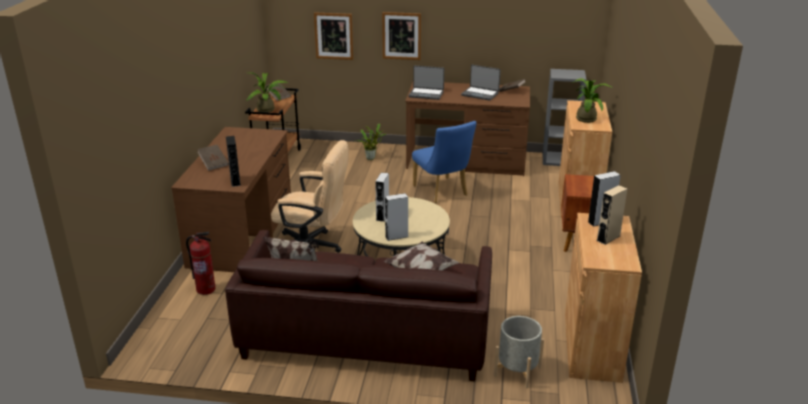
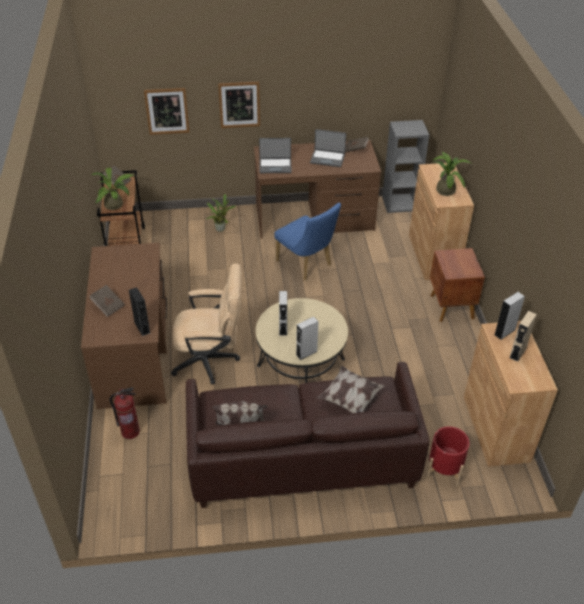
camera: 15 degrees left, 15 degrees up
(517, 371) = (444, 469): grey planter -> red planter

